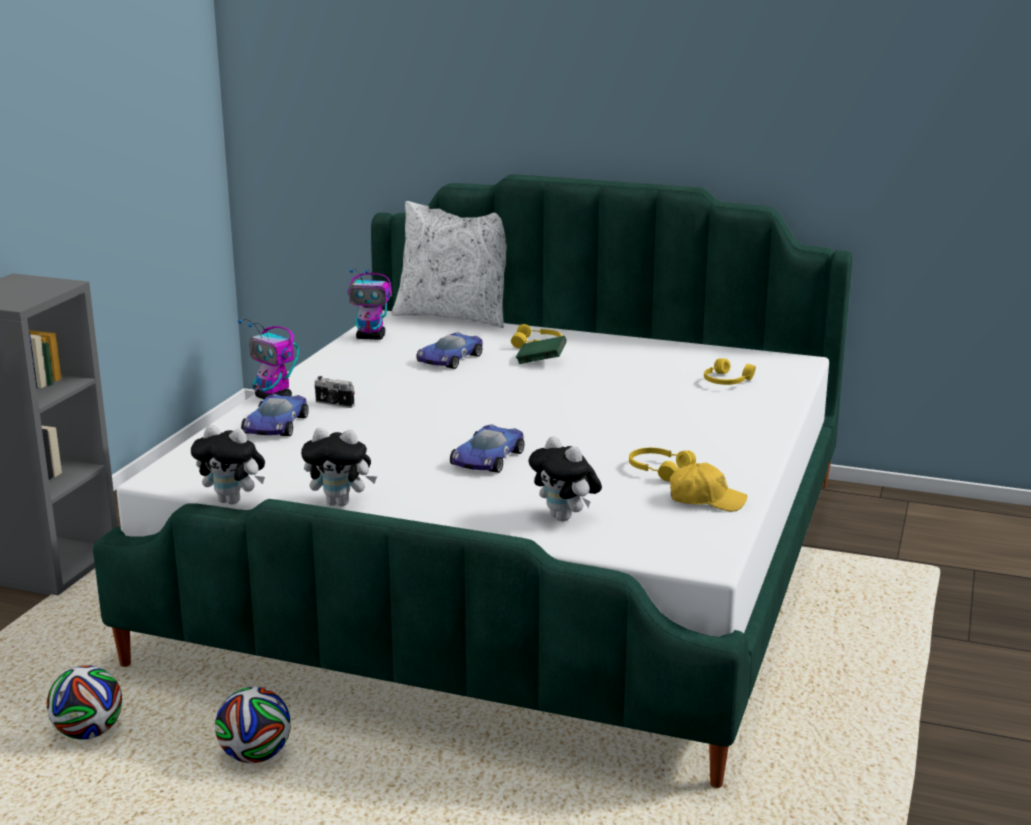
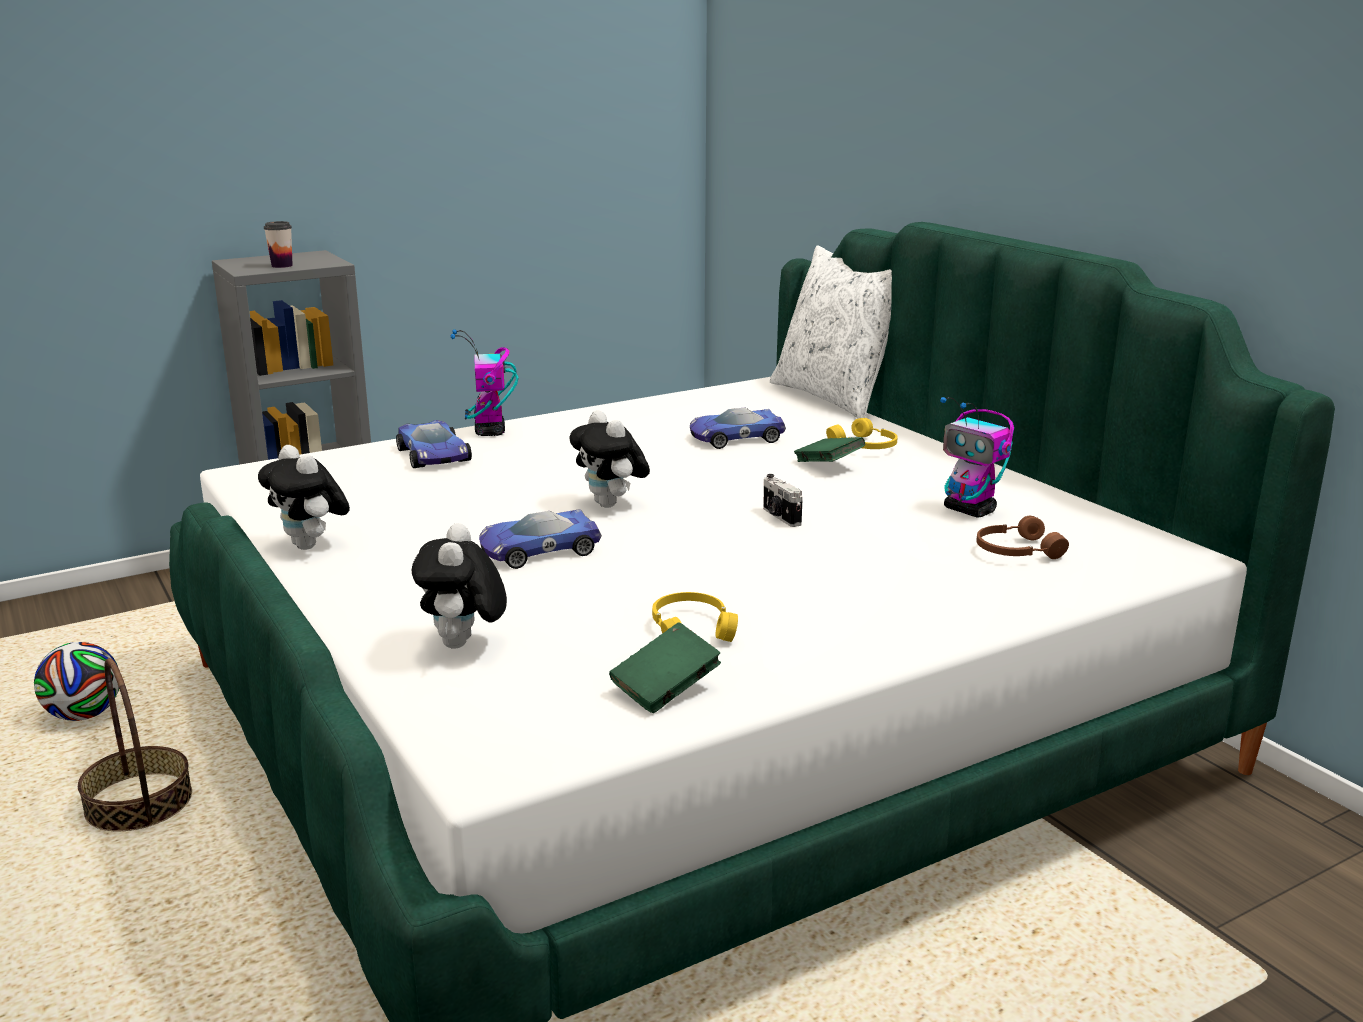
camera: 40 degrees right, 0 degrees up
(30, 294) = (282, 265): none -> cup
(233, 501) = (240, 512): plush toy -> plush toy (611, 505)
(255, 756) = (139, 803): football -> basket
(275, 425) = (434, 455): toy car -> toy car turned 75 degrees counterclockwise
(334, 404) = (527, 451): camera -> camera (780, 517)
(371, 337) = (705, 399): toy robot -> toy robot (970, 511)
(706, 499) = (665, 689): yellow cap -> green book
(726, 381) = (1015, 551): yellow headphones -> brown headphones

